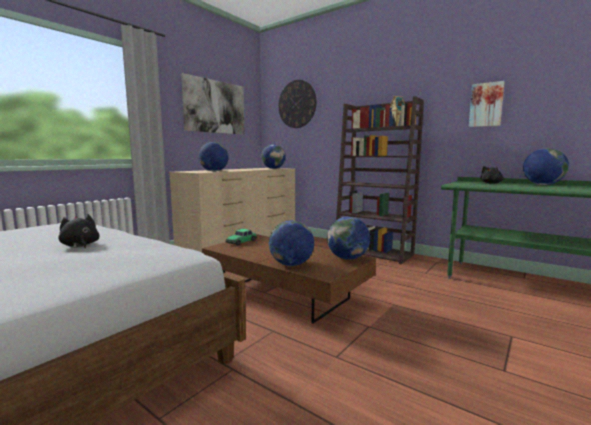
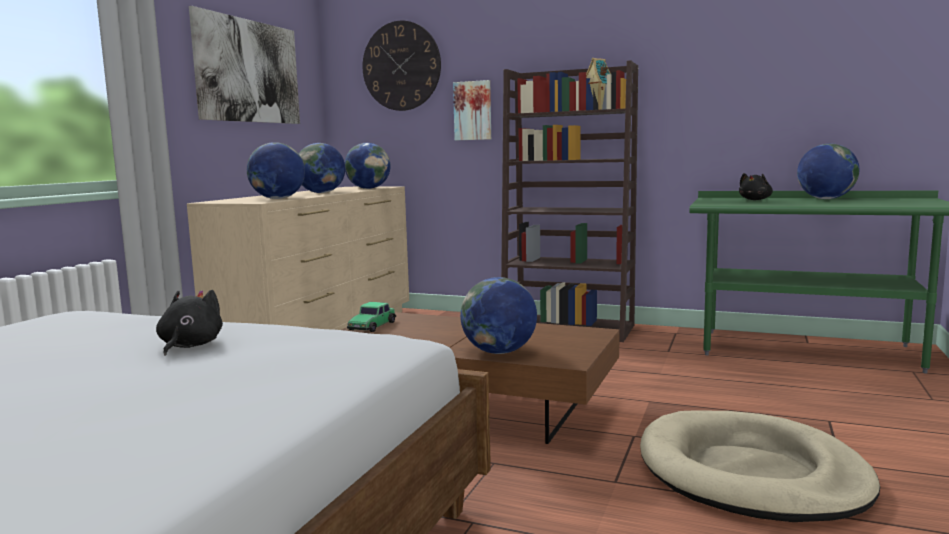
camera: 15 degrees left, 0 degrees up
(80, 245) = (189, 346): black plush toy -> black plush toy turned 60 degrees clockwise
(347, 258) = (578, 334): globe -> globe (321, 193)
(431, 367) = (750, 473): none -> beige dog bed
(486, 105) = (736, 76): picture -> picture (473, 110)

